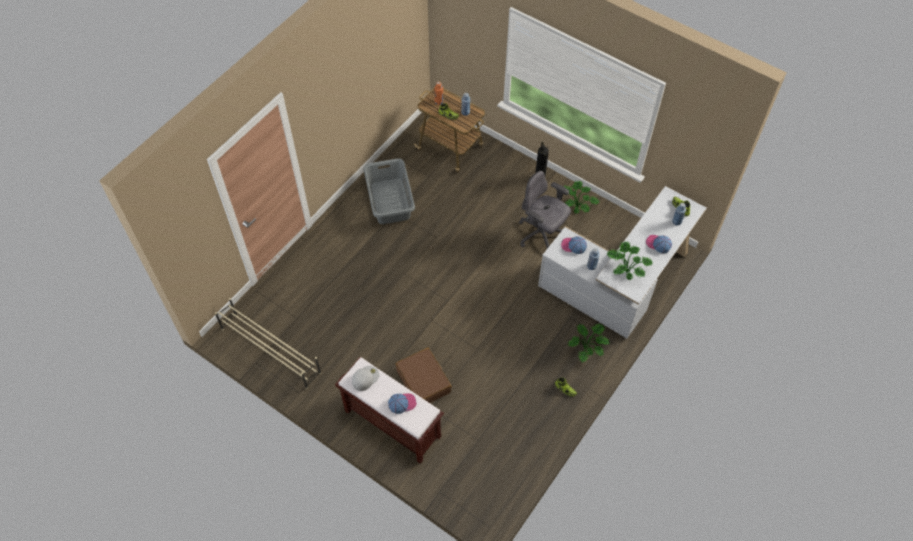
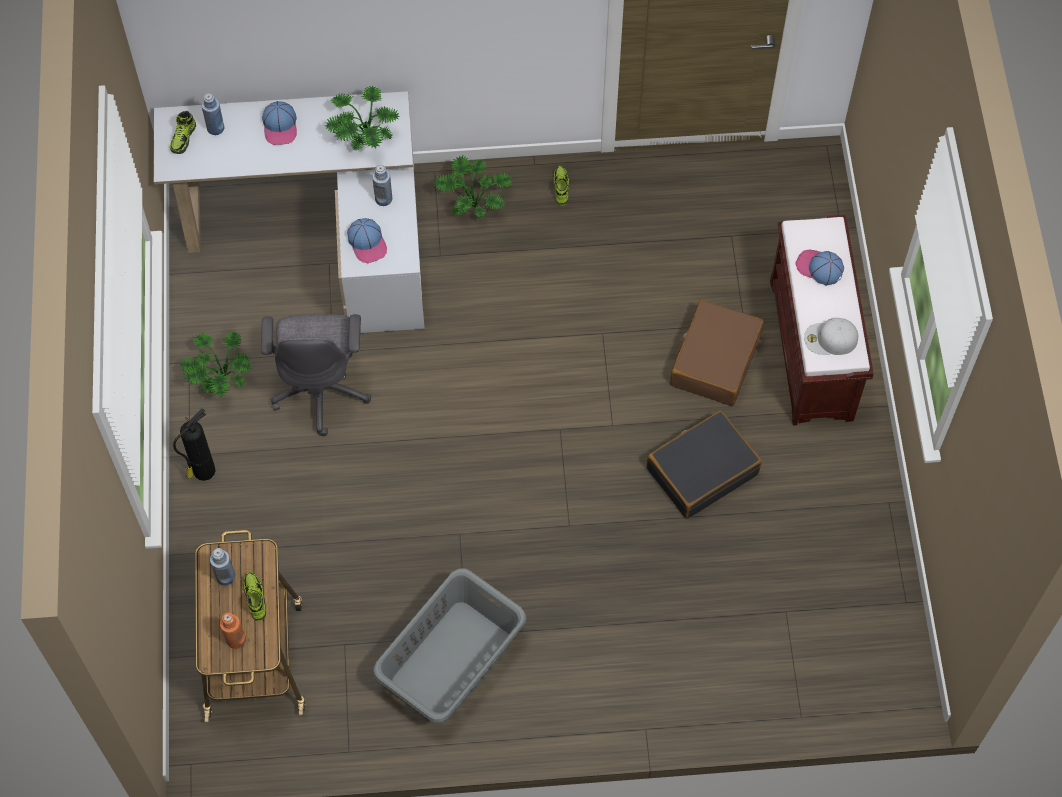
camera: 130 degrees left, 5 degrees up
(270, 350) = (869, 599): beige shoe rack -> none
(380, 336) = (702, 471): none -> black suitcase

